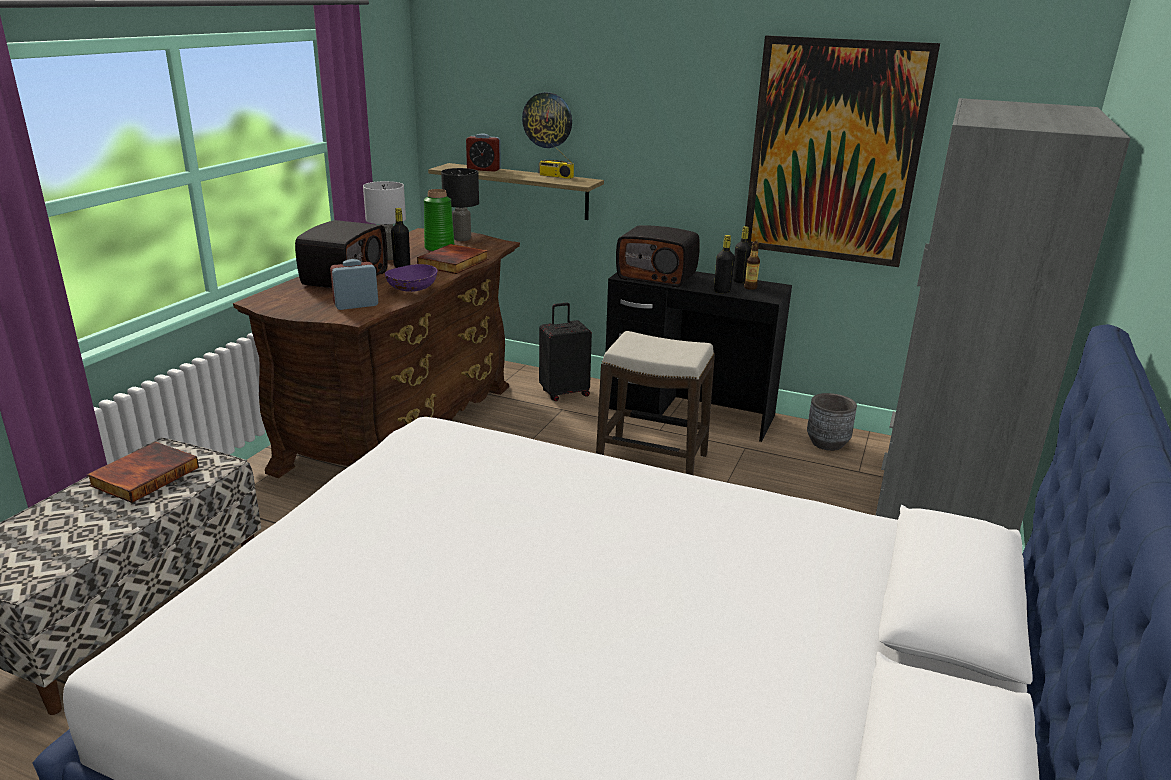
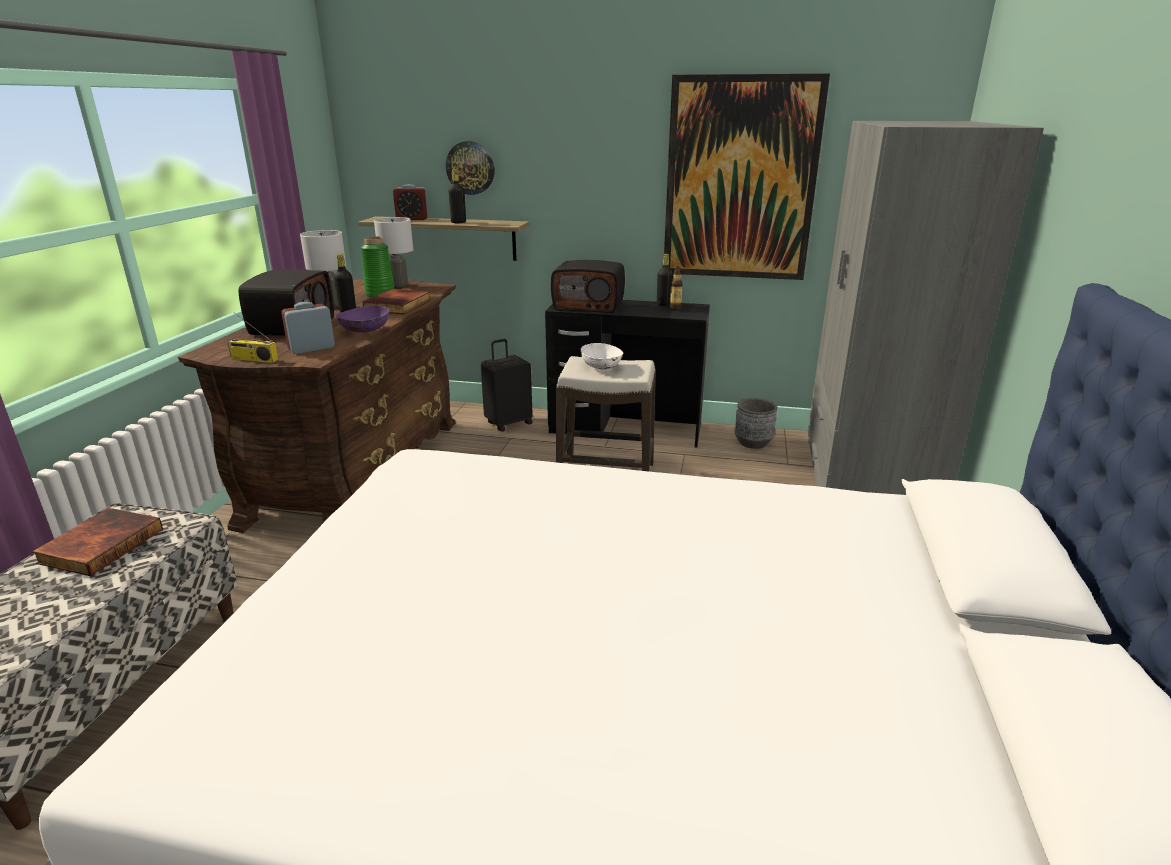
camera: 10 degrees left, 0 degrees up
(461, 239) = (398, 285): black table lamp -> white table lamp
(555, 176) = (482, 221): radio -> radio (253, 359)
(653, 347) = (602, 367): none -> white bowl
(722, 291) = (652, 313): black bottle -> black bottle (458, 222)

